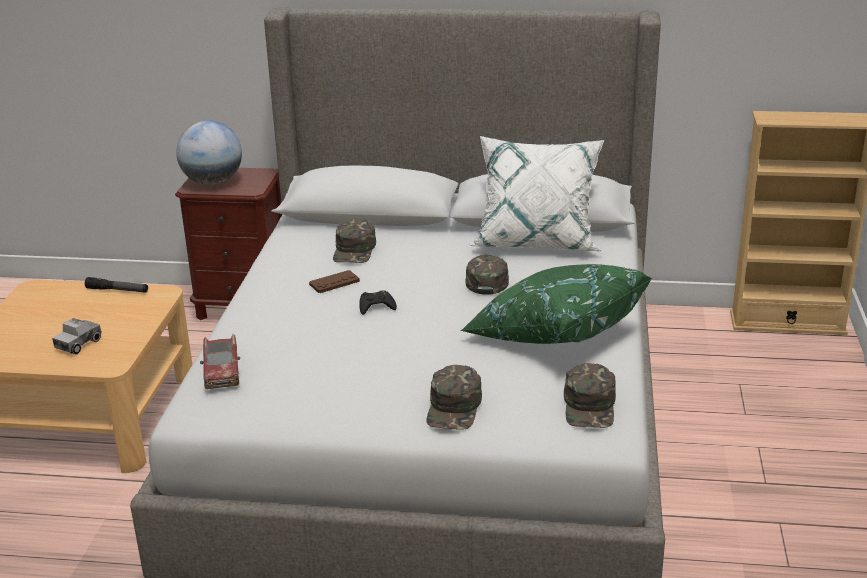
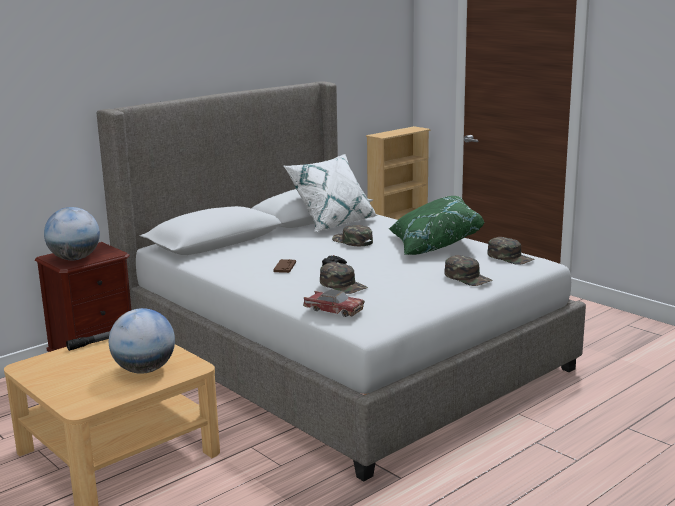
camera: 50 degrees left, 10 degrees down
(79, 344) = (144, 370): toy truck -> globe
(355, 250) = (254, 254): green cap -> green cap (343, 285)

